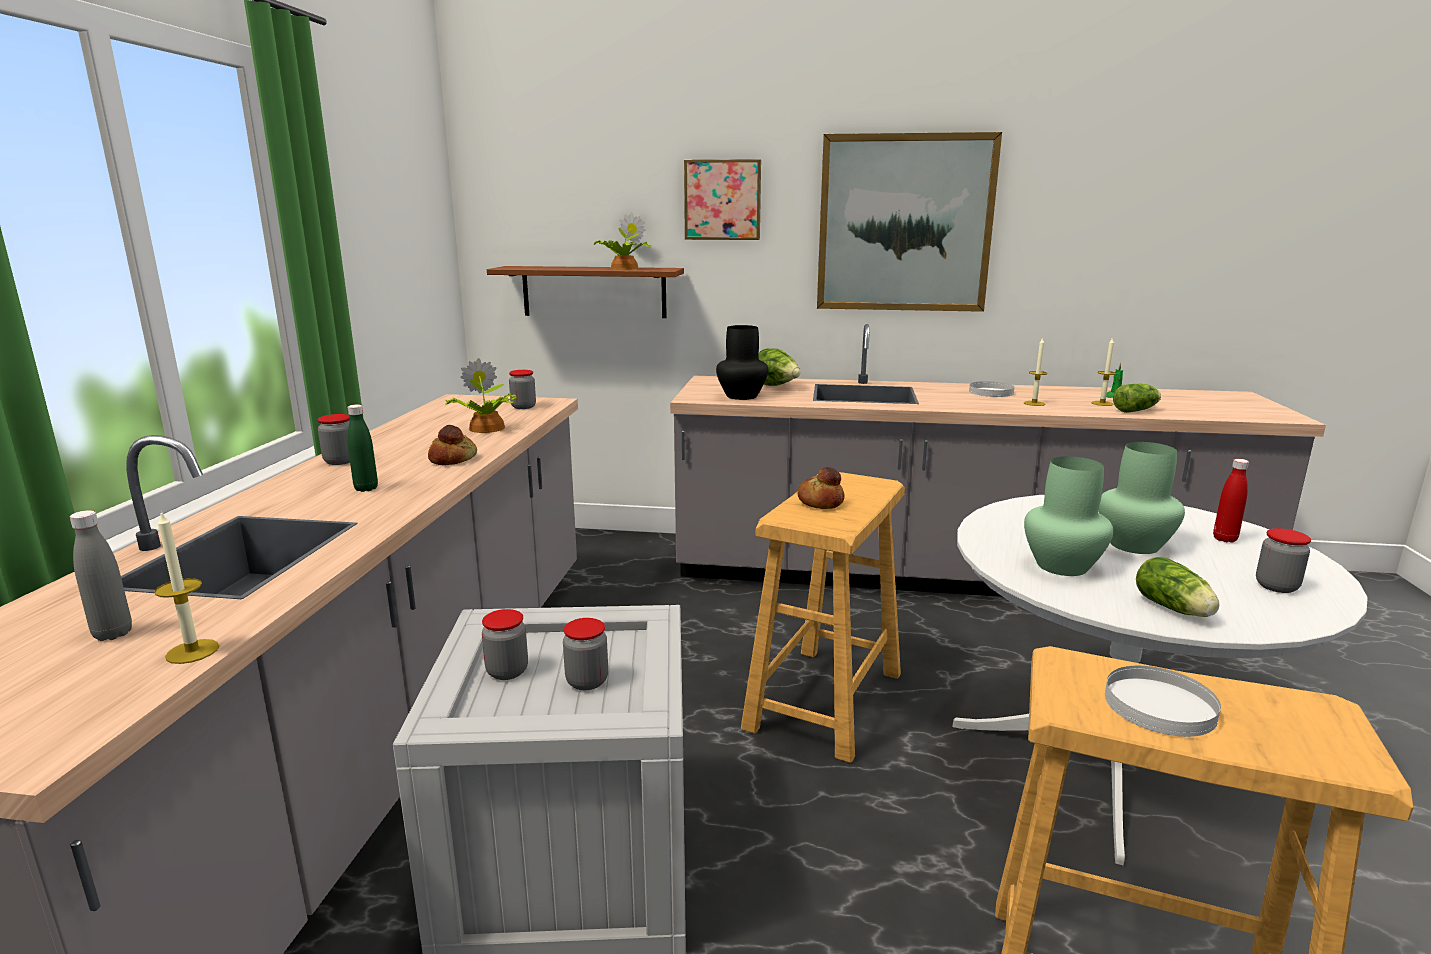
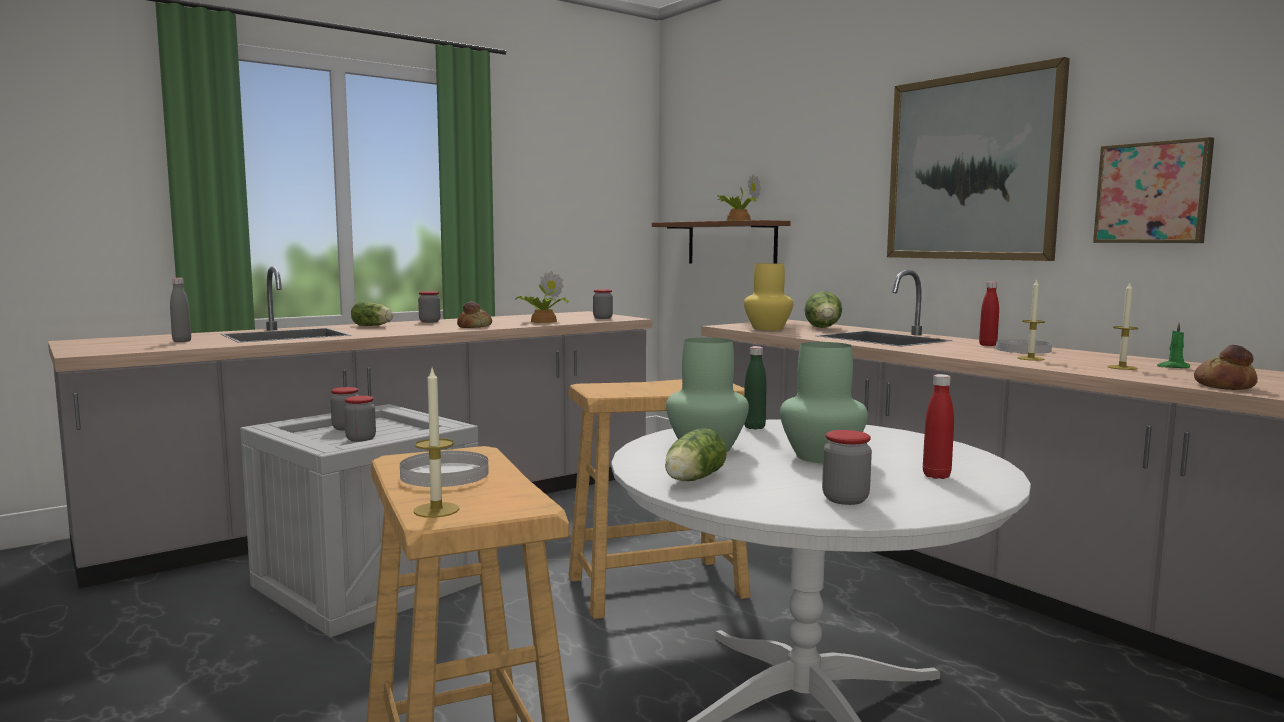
camera: 45 degrees right, 10 degrees down
(192, 651) = (179, 347): candle -> candle (436, 510)
(366, 488) = (399, 328): green bottle -> green bottle (754, 427)
(723, 200) = (820, 157): picture -> picture (1153, 193)
(741, 396) = (767, 328): black vase -> yellow vase
(821, 502) = (644, 386): bread -> bread (1225, 386)
(953, 389) = (987, 345): none -> red bottle
(1137, 410) = (1141, 375): lettuce -> lettuce (373, 326)

